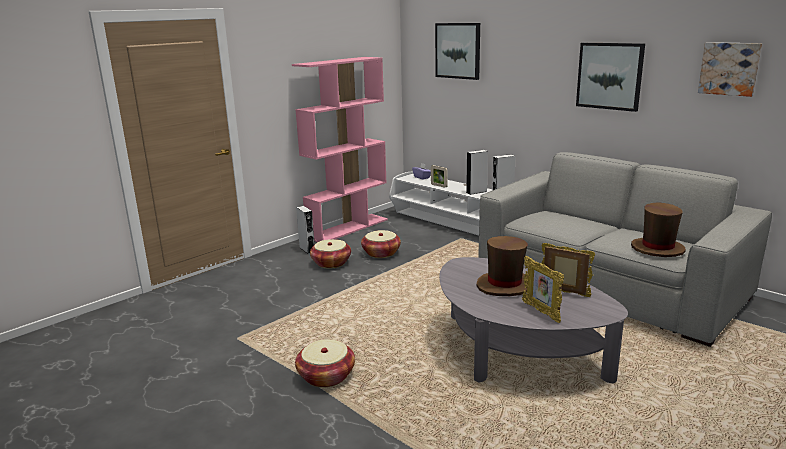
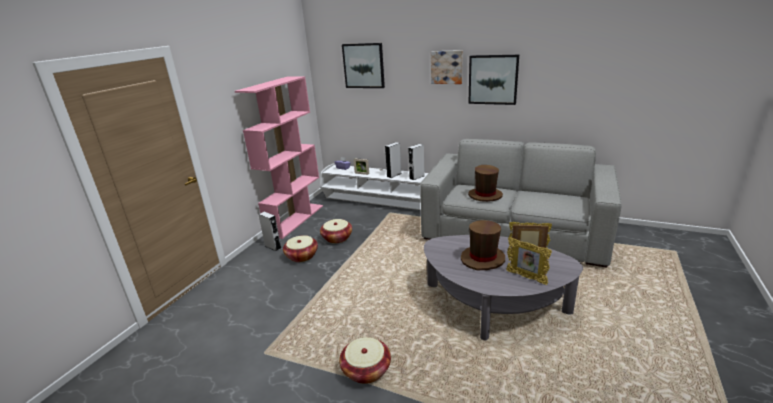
camera: 20 degrees left, 5 degrees up
(657, 249) = (561, 205): brown hat -> brown hat (485, 195)
(729, 68) = (582, 70): picture -> picture (447, 67)

